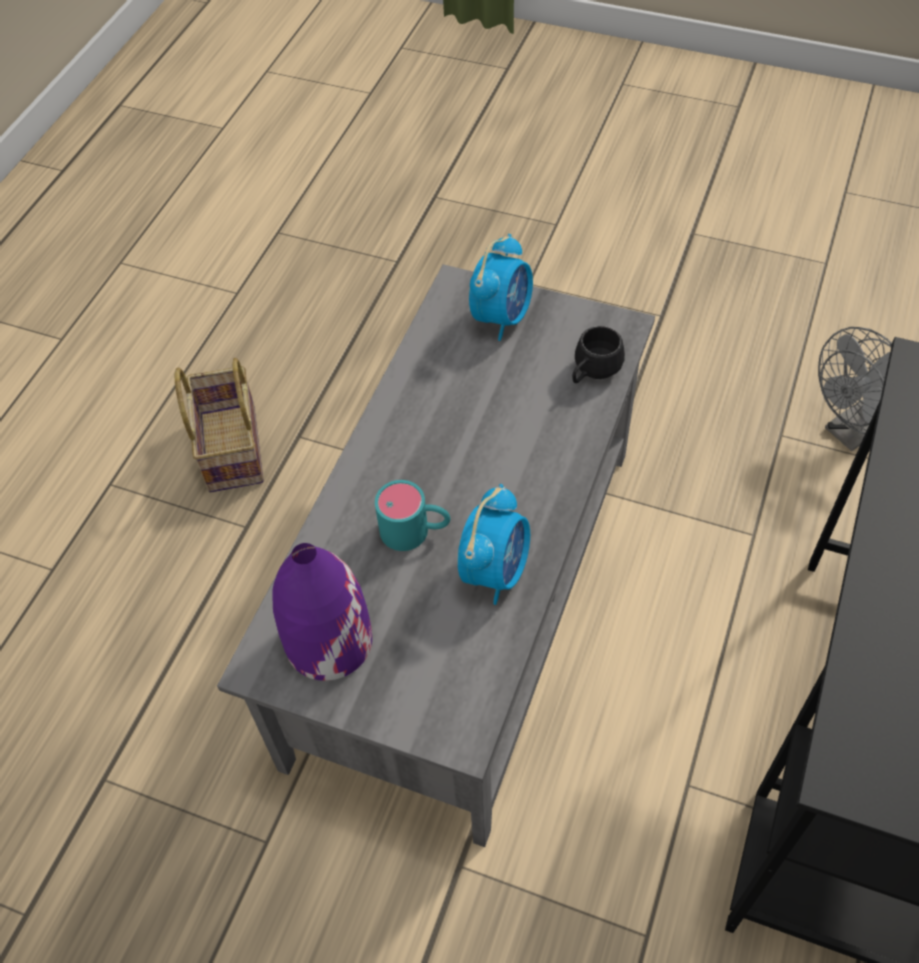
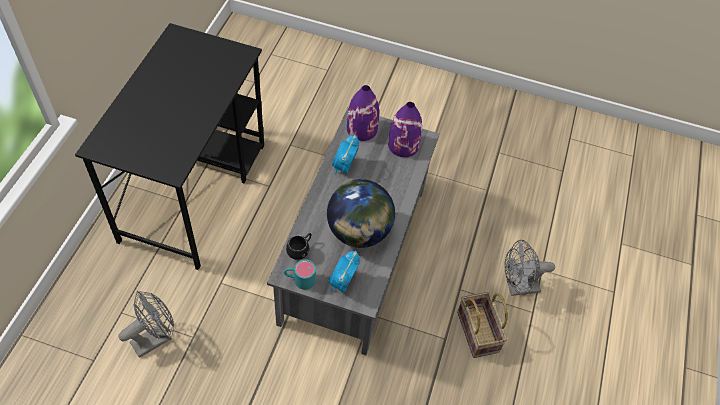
camera: 170 degrees right, 0 degrees up
(121, 530) = (518, 287): none -> grey fan
(415, 531) = (376, 182): turquoise mug -> turquoise mug (299, 279)
(442, 694) = (362, 129): none -> purple vase
(465, 412) = (359, 232): none -> globe

